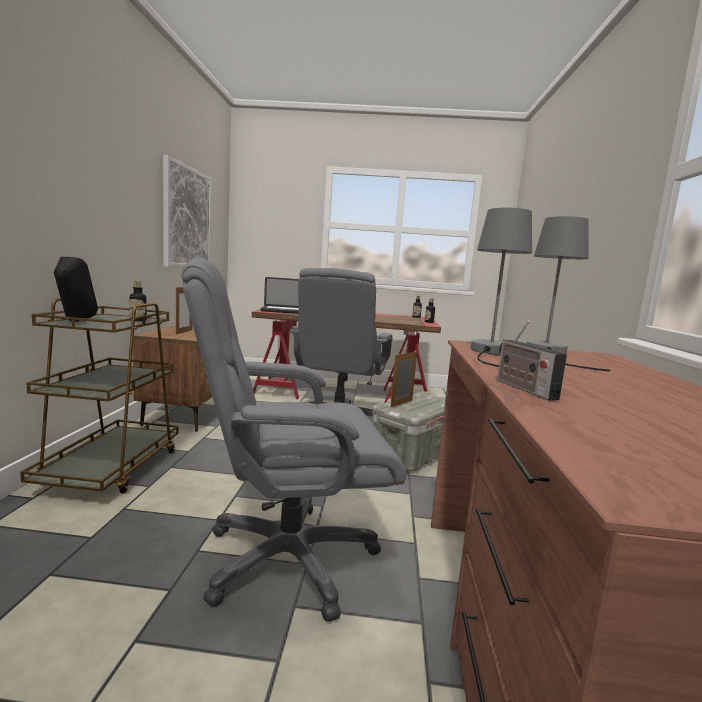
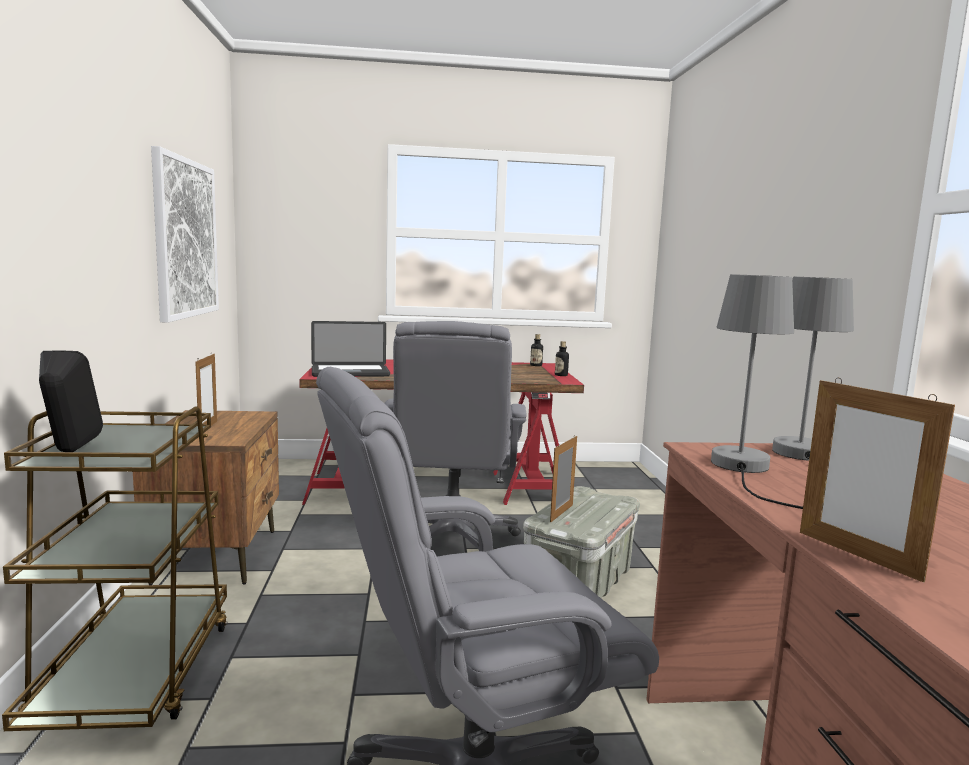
camera: 10 degrees left, 0 degrees up
(138, 320) = (167, 435): bottle -> none
(522, 388) = (857, 555): radio -> picture frame

